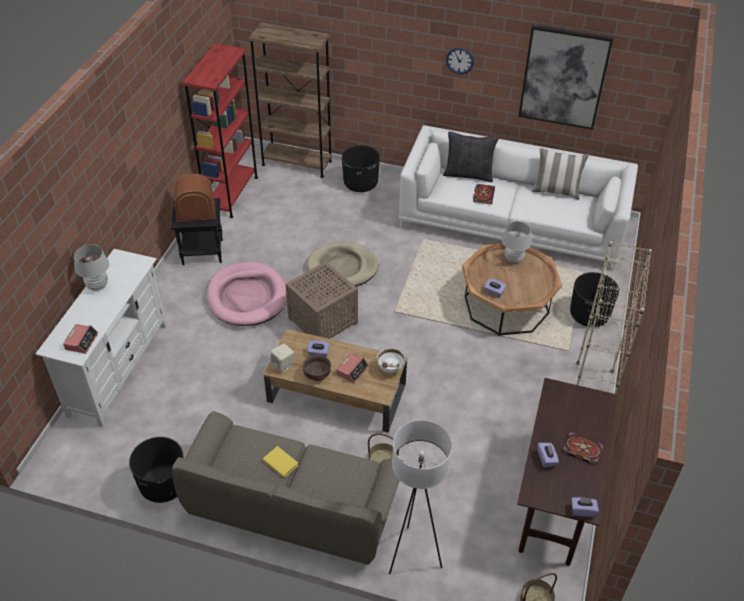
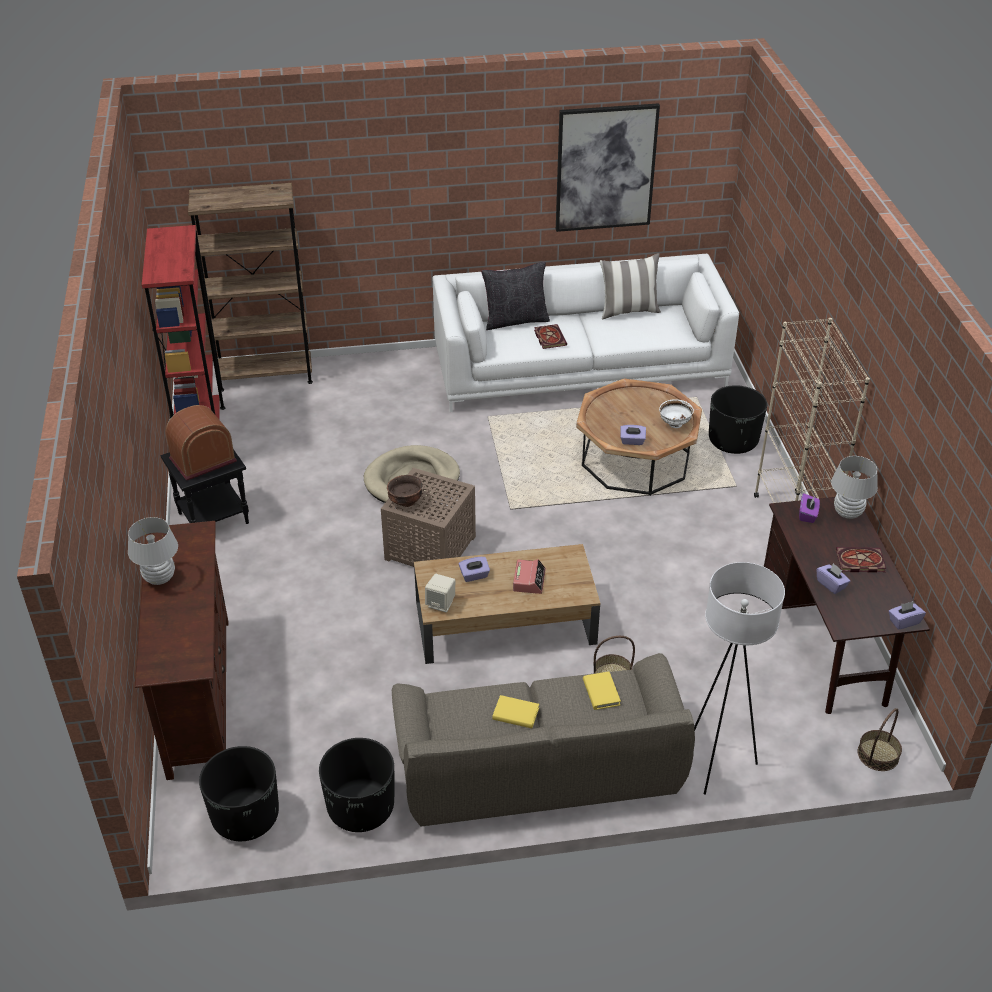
camera: 25 degrees left, 5 degrees down
(81, 341) = (190, 650): alarm clock -> none
(118, 369) = (198, 696): white tv stand -> brown tv stand
(247, 297) = (313, 552): pink dog bed -> none
(317, 376) = (491, 601): brown bowl -> brown bowl (405, 501)
(347, 471) = (601, 692): none -> yellow book
(360, 183) = (366, 376): black planter -> black planter (245, 817)
(390, 369) = (573, 563): white bowl -> white bowl (674, 424)
(459, 60) = (472, 177): wall clock -> none
(513, 258) = (628, 399): white table lamp -> white table lamp (847, 513)
(567, 397) = (807, 515): none -> purple tissue box

